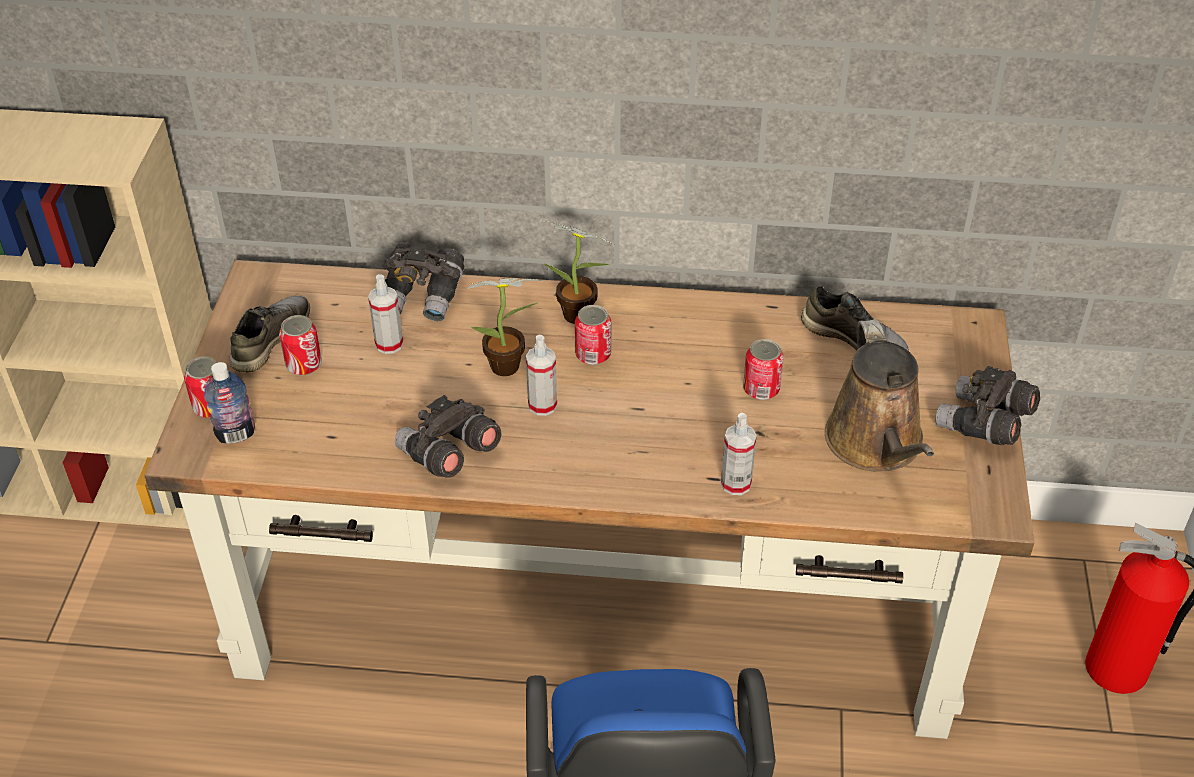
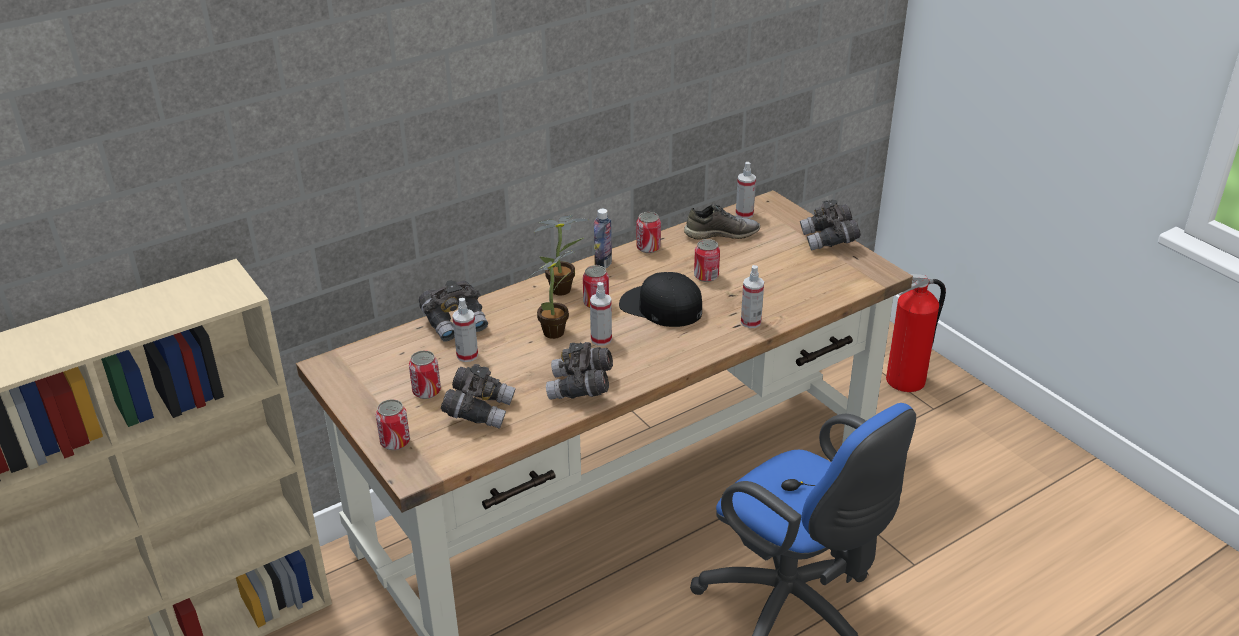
camera: 40 degrees left, 10 degrees down
(236, 435) = (433, 447): bottle -> bottle (603, 264)
(270, 339) = (384, 390): grey shoe -> none
(323, 419) = (479, 411): none -> grey binoculars
(657, 400) = (660, 307): none -> black cap
(741, 311) = (648, 248): none -> can
(876, 444) = (793, 272): brown watering can -> none
(919, 325) = (744, 214): none -> spray bottle

